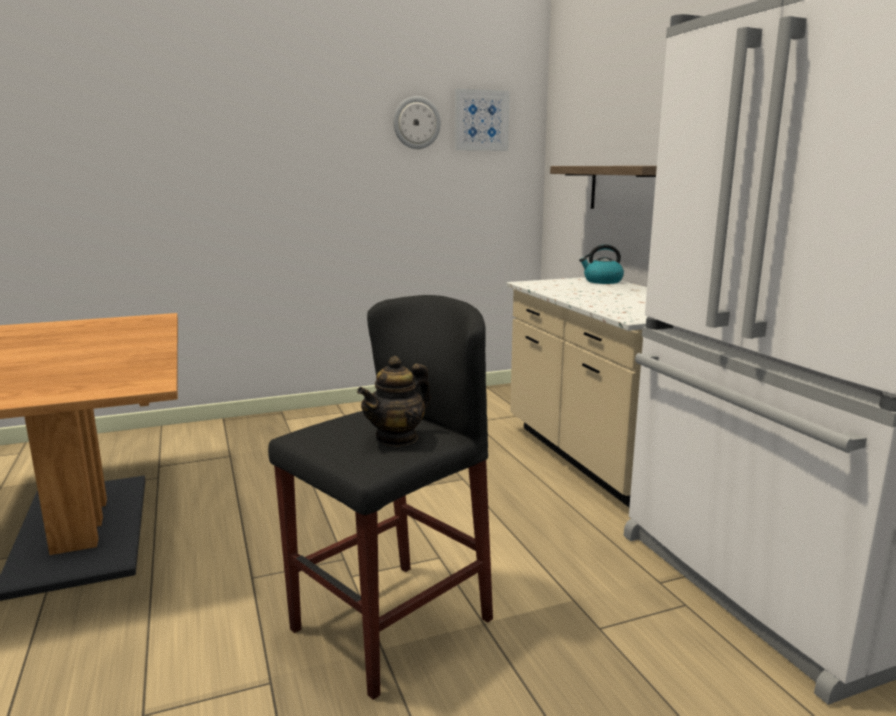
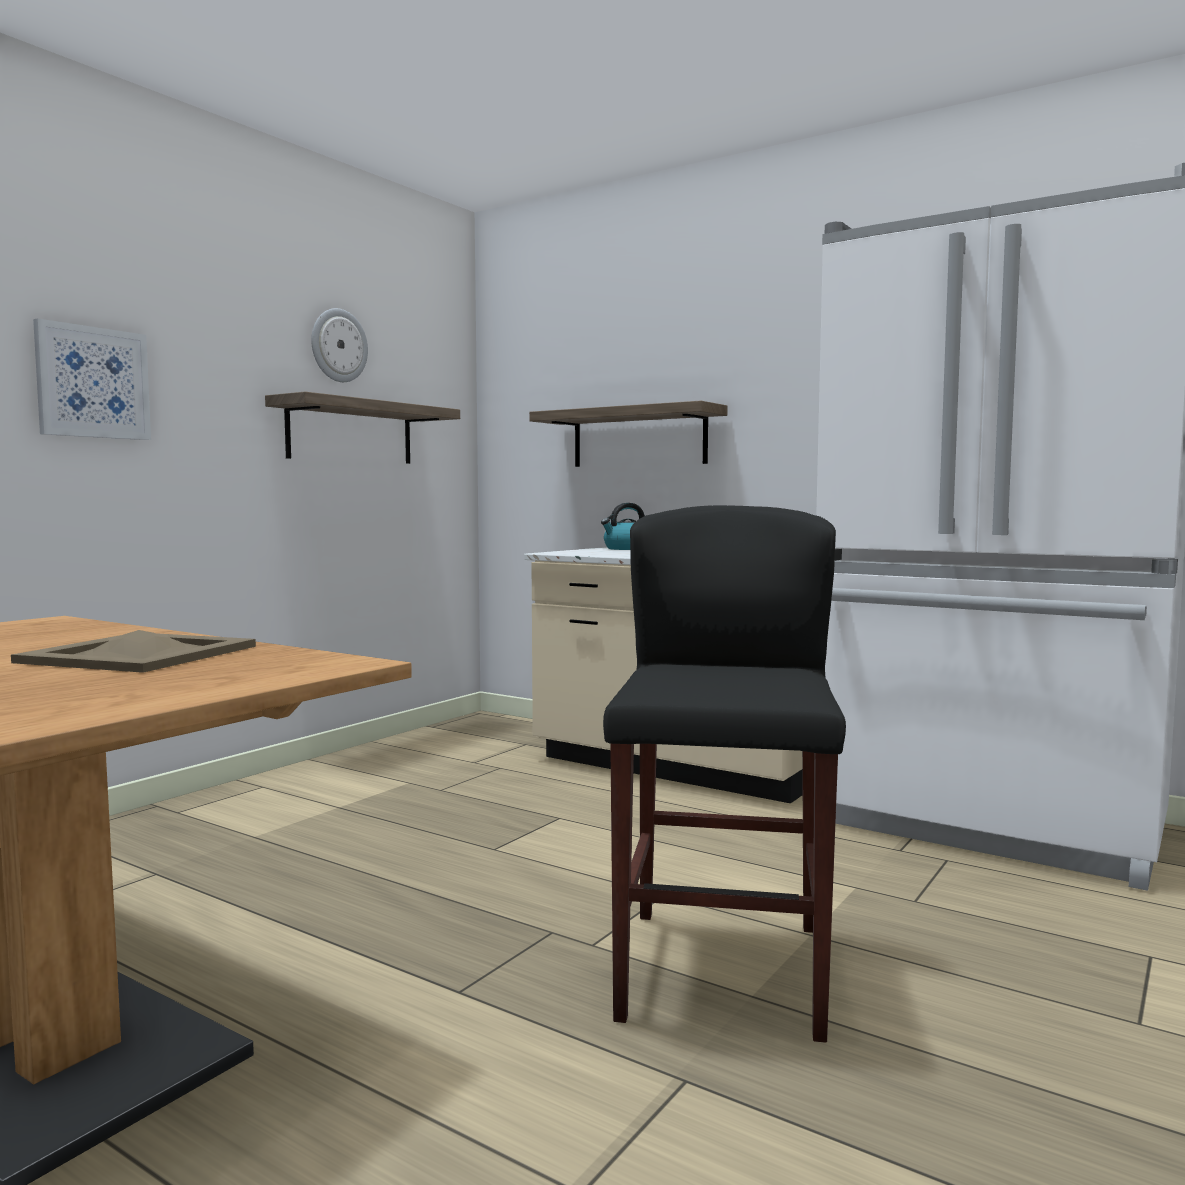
camera: 35 degrees left, 10 degrees down
(106, 357) = (139, 654): none -> beige tray
(397, 438) = (766, 675): teapot -> none
(425, 184) = (351, 432): none -> shelf
(481, 120) = (411, 353): picture -> picture (93, 382)

